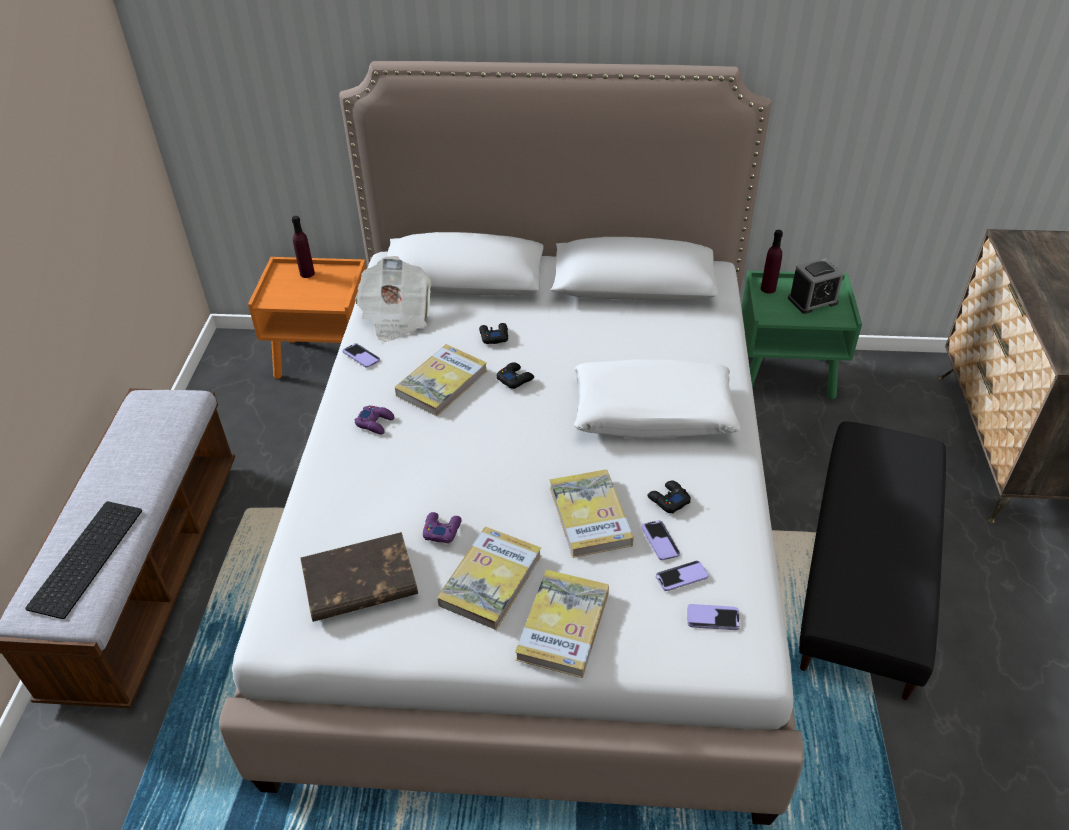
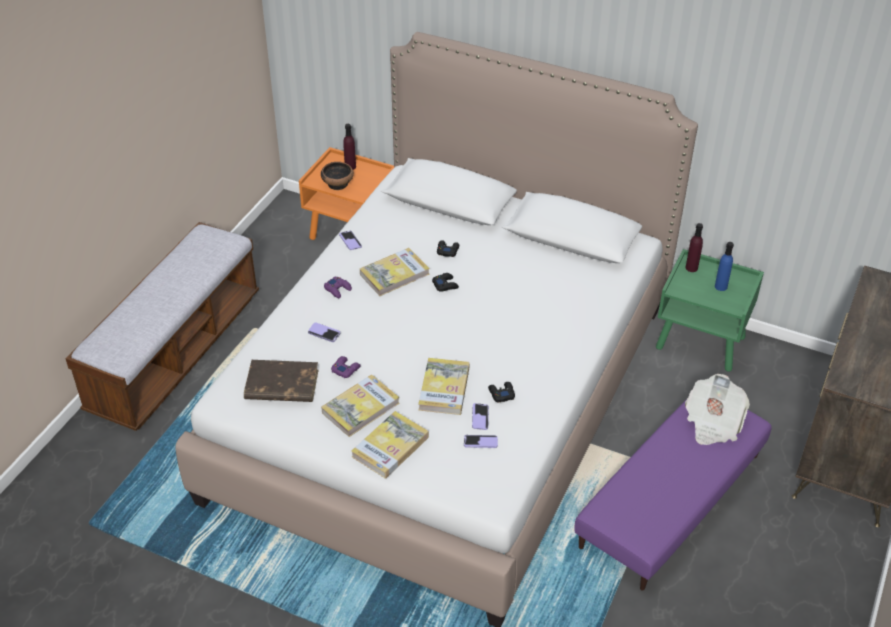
camera: 20 degrees right, 0 degrees up
(85, 556) = (134, 325): keyboard -> none
(300, 296) = (338, 183): none -> bowl
(396, 317) = (387, 218): newspaper -> newspaper (712, 423)
(652, 412) = (526, 334): white pillow -> none
(713, 618) = (485, 471): phone -> phone (324, 333)
(812, 301) = (721, 286): alarm clock -> blue bottle
(865, 570) = (670, 500): black ottoman -> purple ottoman

